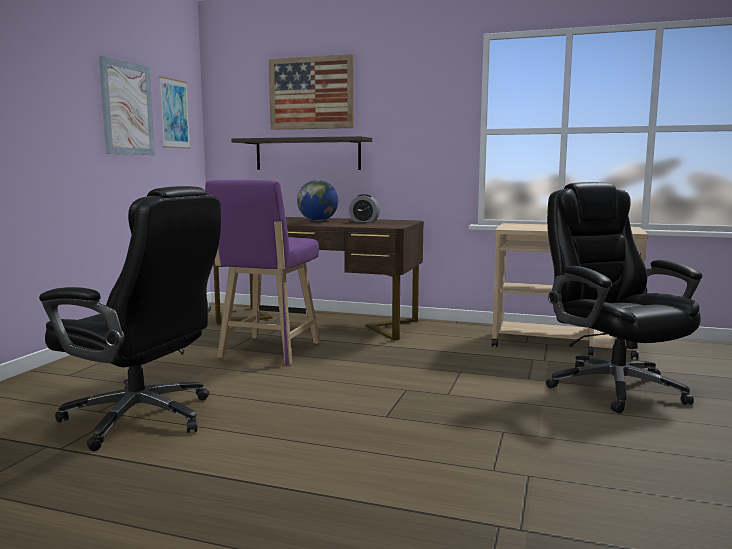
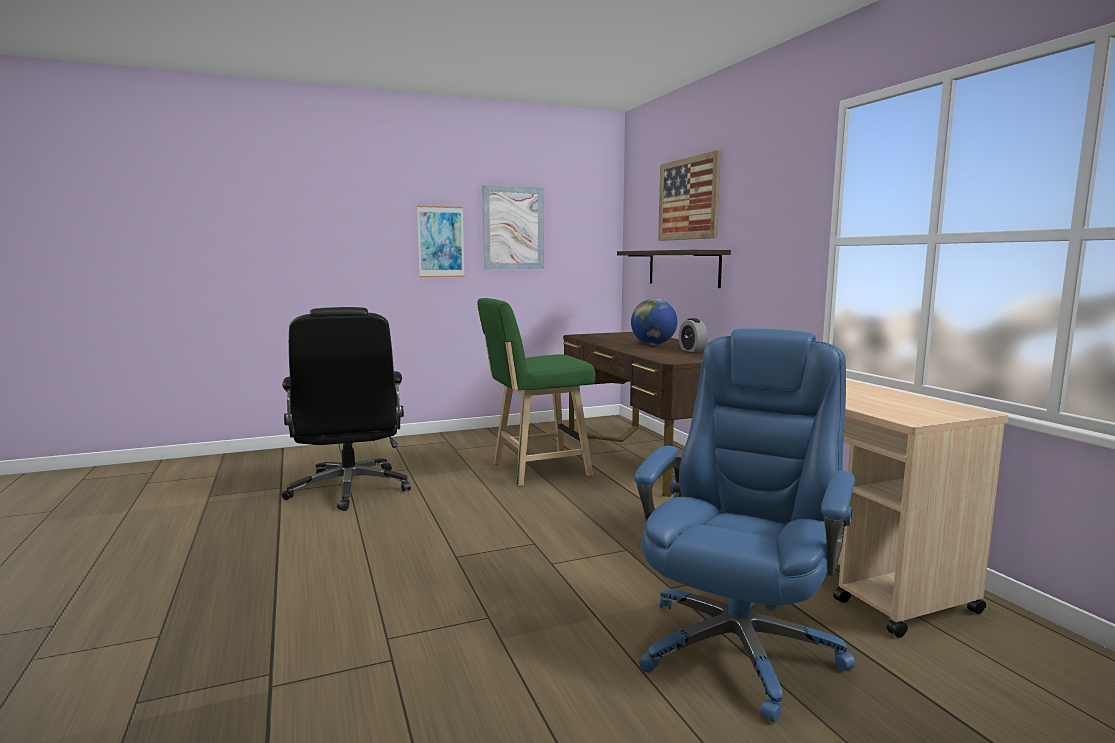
camera: 50 degrees right, 0 degrees up
(174, 114) = (577, 228): picture -> picture (441, 242)
(267, 352) = (535, 470): purple stool -> green stool
(613, 387) = (739, 646): black office chair -> blue office chair

